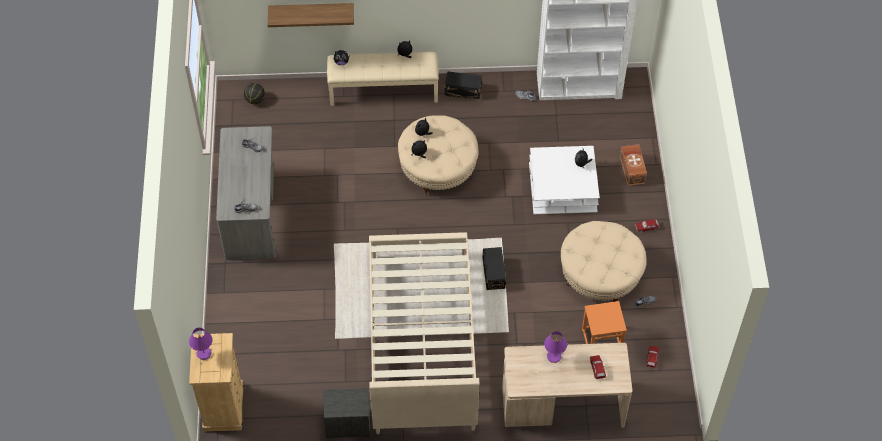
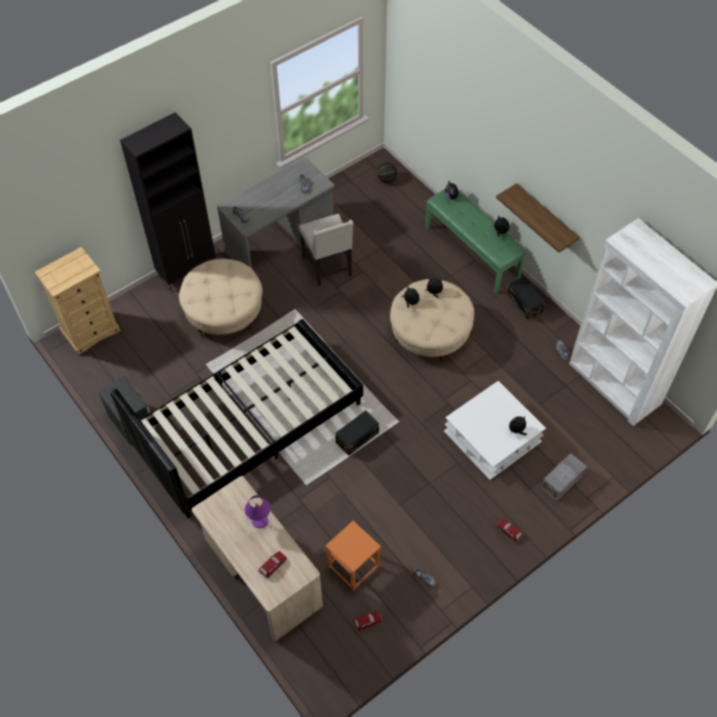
camera: 55 degrees right, 0 degrees up
(203, 353) = (68, 264): purple table lamp -> none
(223, 298) = (188, 271): none -> black cabinet
(311, 11) = (452, 131): shelf -> shelf (545, 217)
(311, 195) = (328, 267): none -> beige chair
(384, 91) = (472, 251): beige bench -> green bench
(421, 340) = (248, 425): beige bed -> black bed
(600, 274) = (424, 523): beige ottoman -> beige ottoman (224, 312)
(632, 169) = (563, 481): brown storage box -> grey storage box

